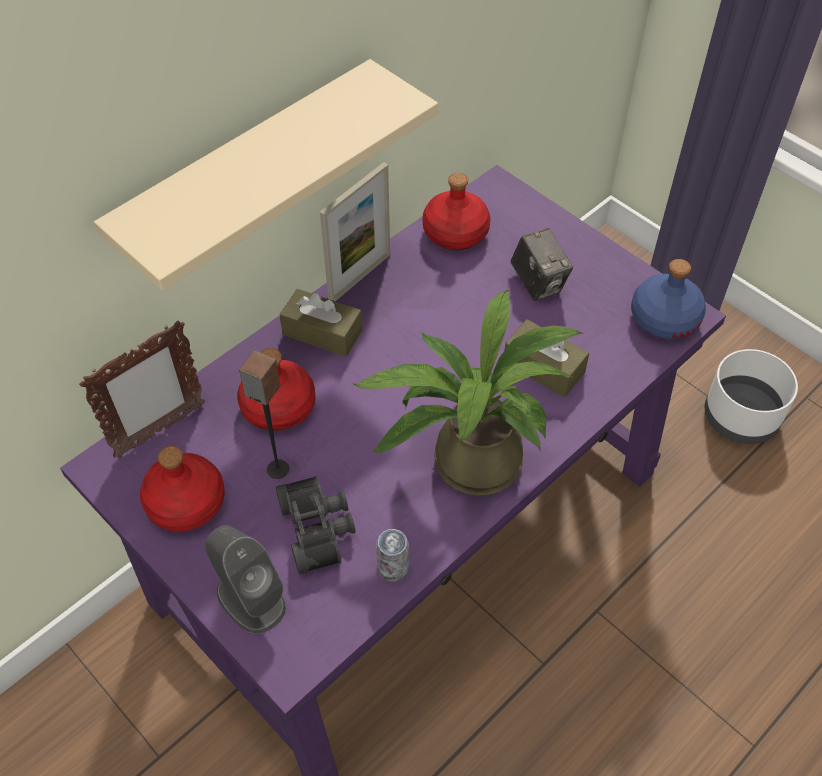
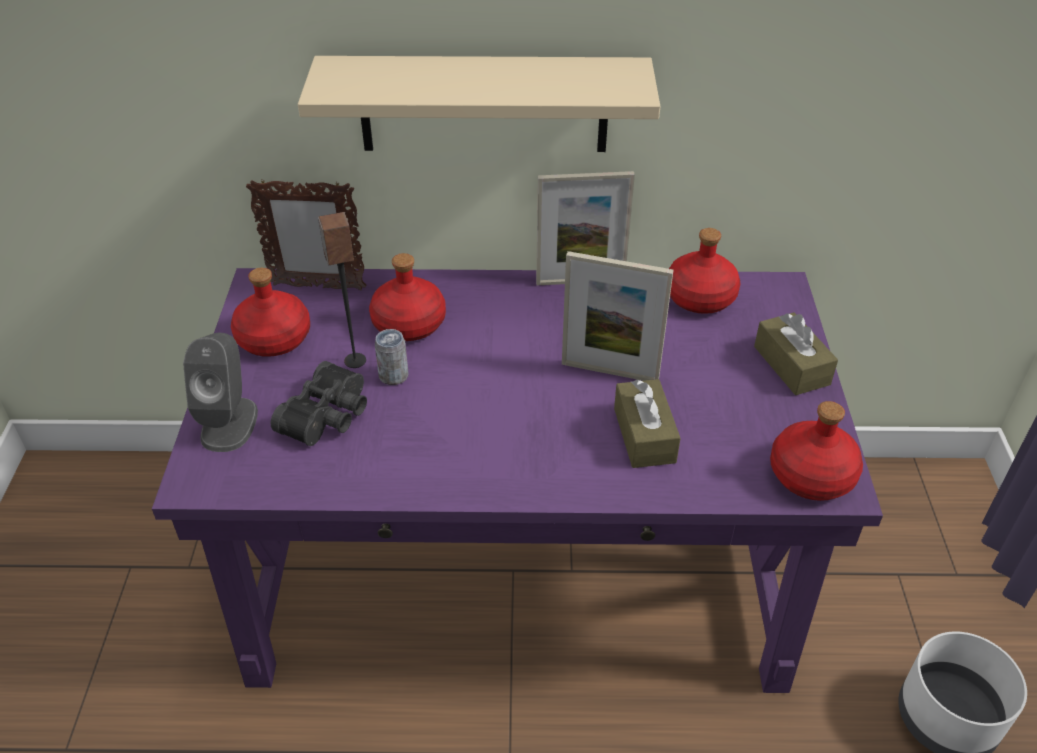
camera: 45 degrees right, 10 degrees down
(322, 332) = (503, 298): brown tissue box -> brown tissue box (791, 365)
(393, 568) = (339, 479): can -> can (393, 376)
(466, 459) = (491, 451): potted plant -> none
(467, 336) = (609, 371): none -> picture frame
(538, 283) = (724, 374): camera -> none
(664, 318) = (811, 474): blue bottle -> red bottle

